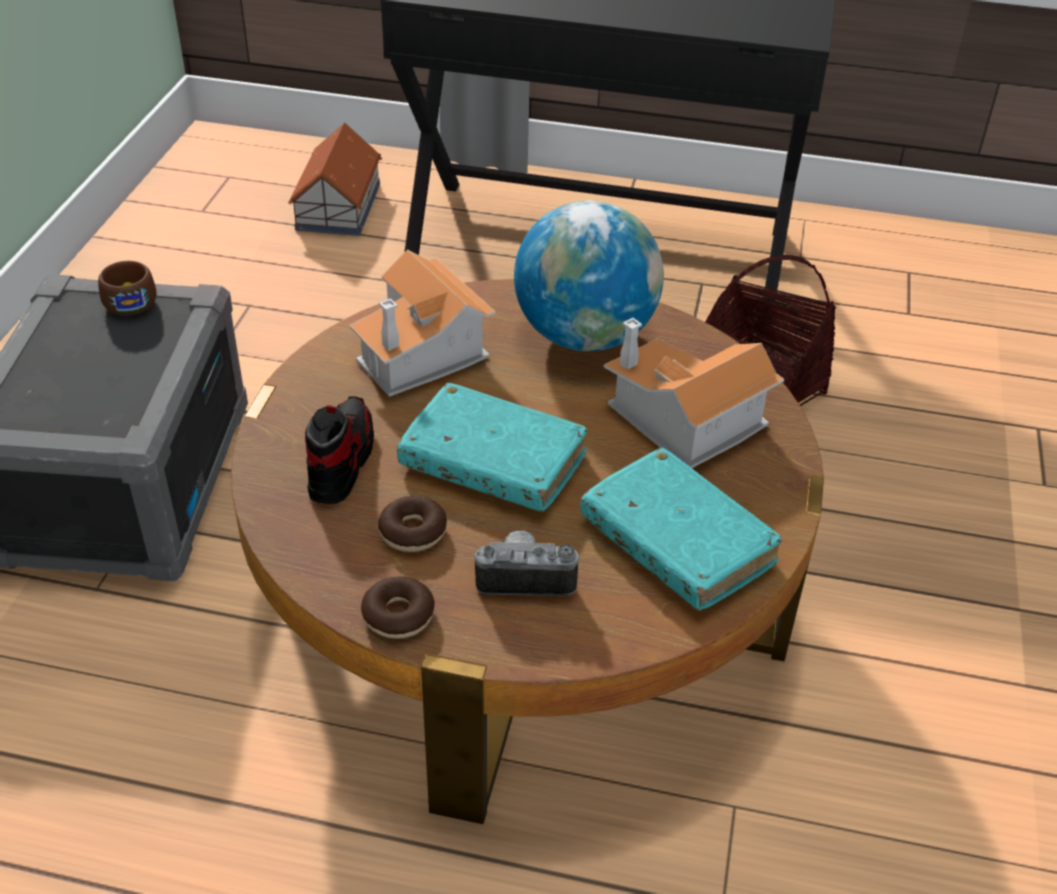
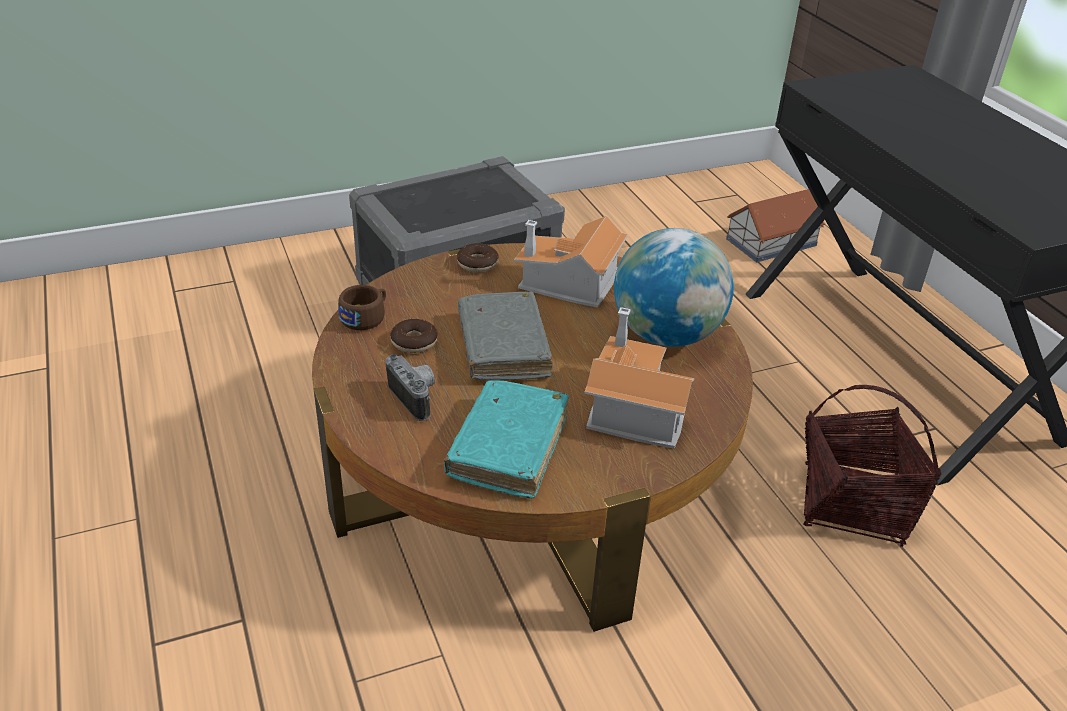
camera: 55 degrees right, 5 degrees down
(129, 299) = (514, 185): brown cup -> brown cup (366, 317)
(341, 461) = (445, 295): shoe -> none
(398, 615) = (344, 364): donut -> donut (477, 264)
(493, 462) = (503, 347): turquoise book -> grey book

